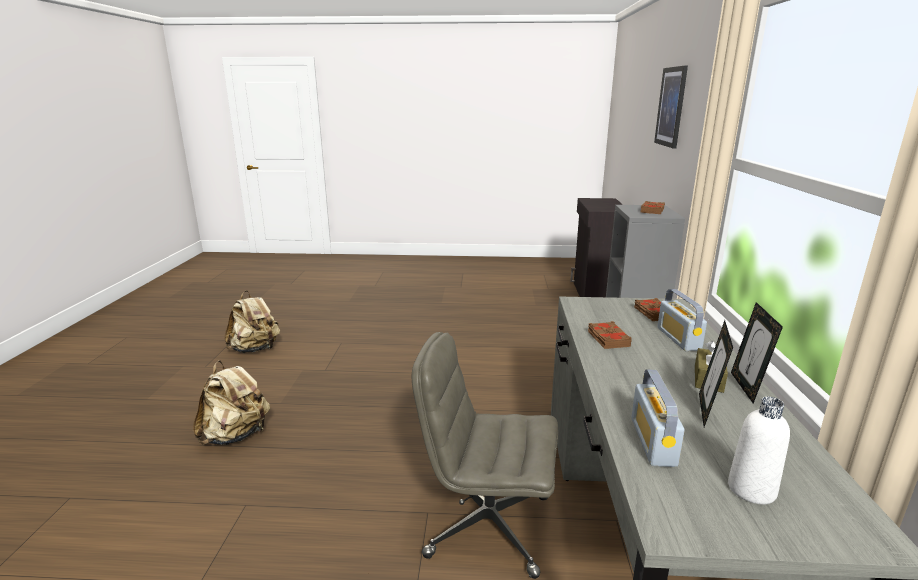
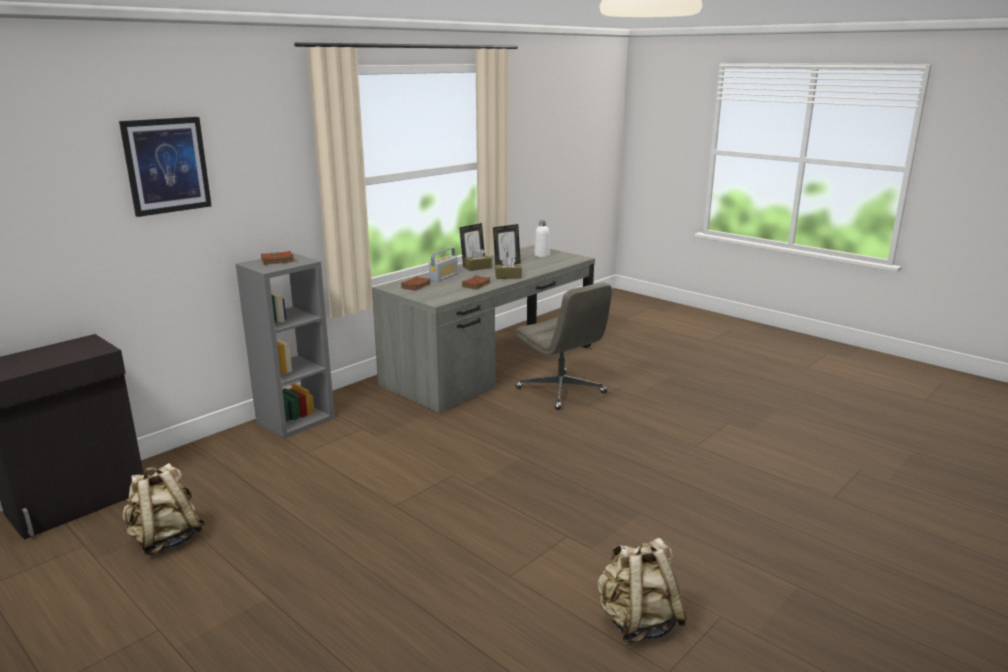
camera: 140 degrees left, 0 degrees up
(236, 435) = (693, 496): beige backpack -> beige backpack (166, 539)
(619, 373) = (508, 277): none -> brown tissue box
(653, 441) = (545, 265): radio -> none

